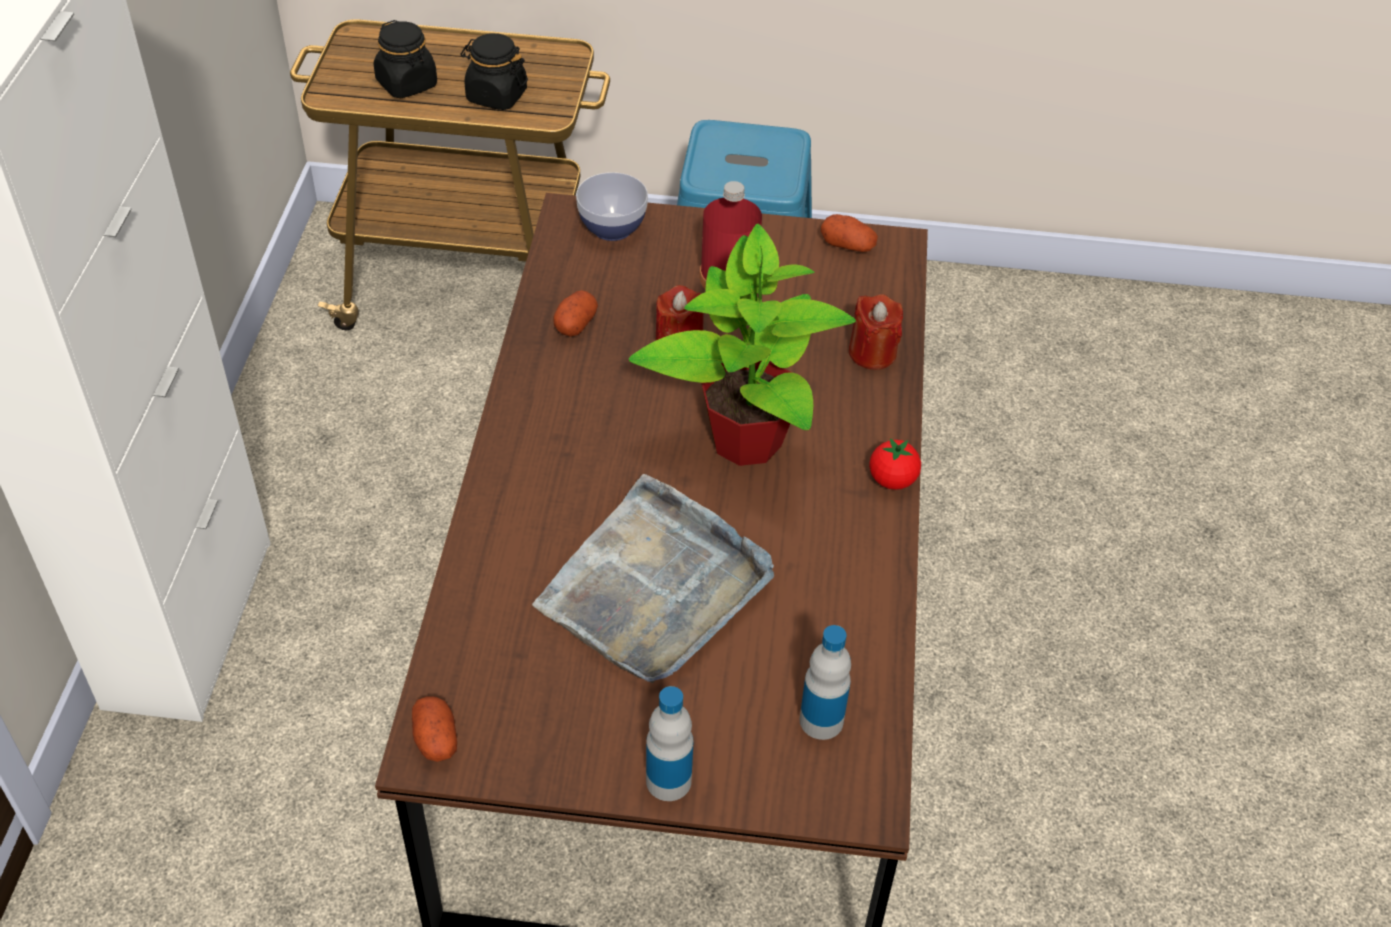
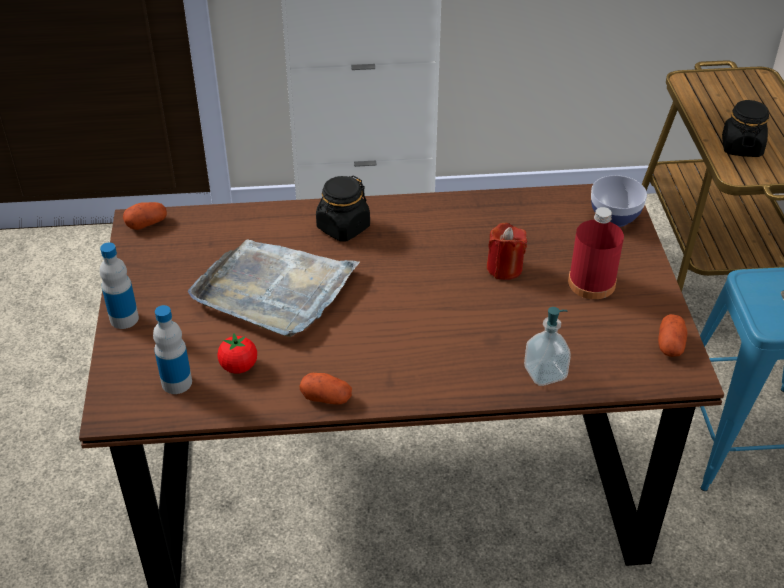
camera: 80 degrees right, 5 degrees down
(407, 84) = (724, 108): black jar -> black jar (343, 227)
(575, 323) = (504, 217): potato -> potato (326, 398)
(745, 439) = (423, 314): potted plant -> none
(872, 353) = (545, 373): red candle -> soap dispenser
(892, 480) = (408, 398): tomato -> tomato (239, 366)

